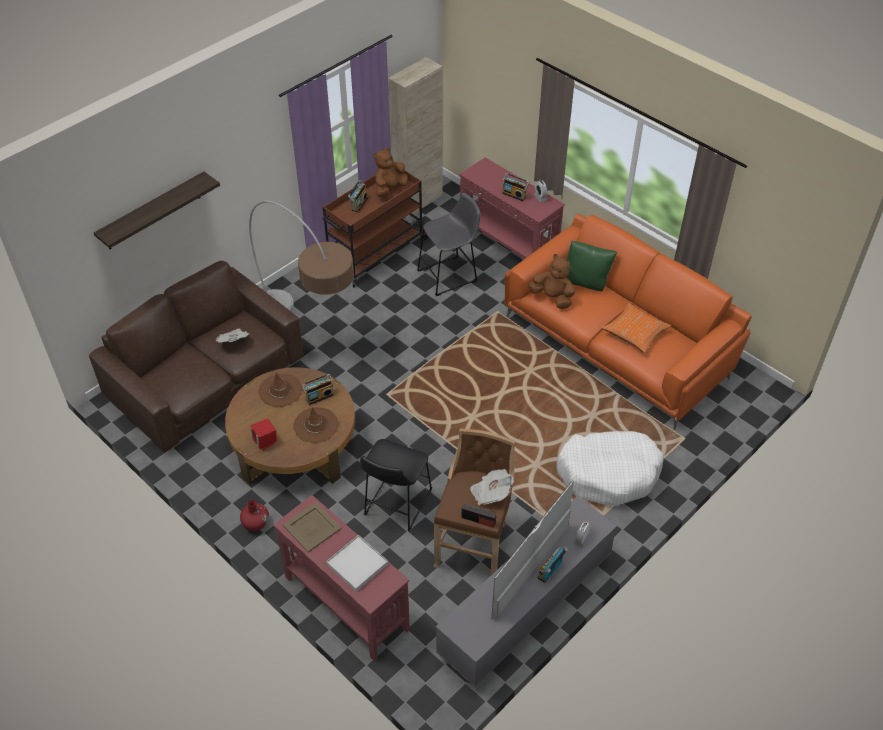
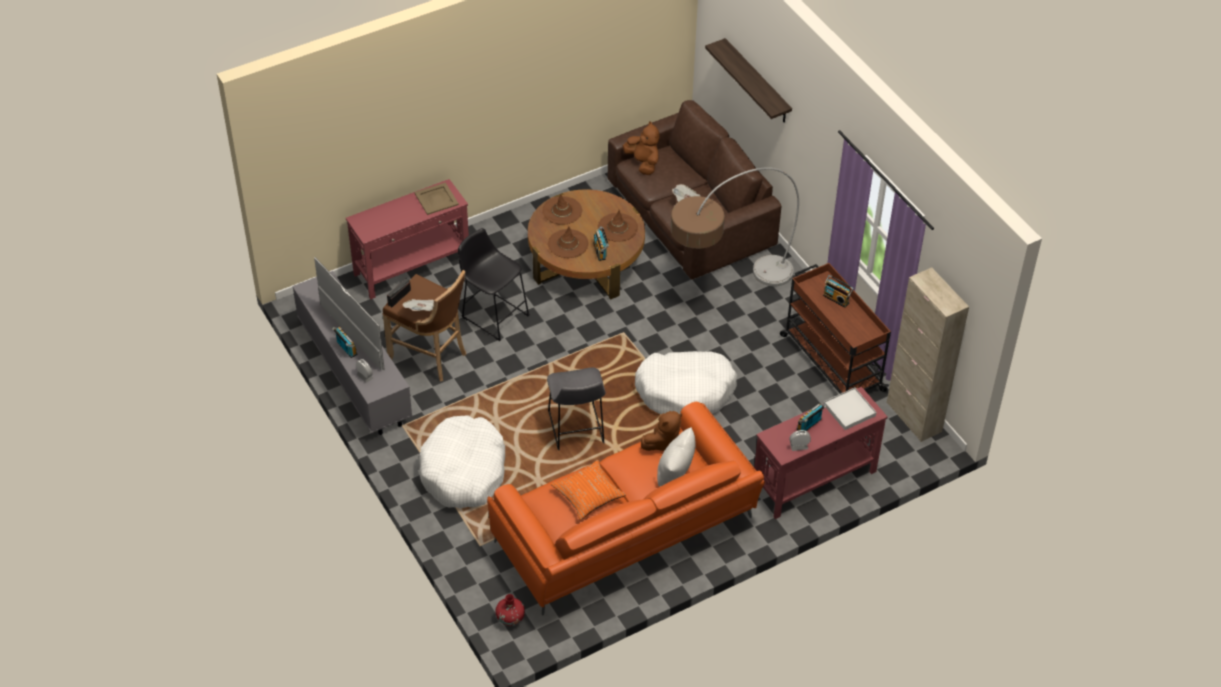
camera: 105 degrees right, 0 degrees up
(256, 523) = (512, 226): red vase -> red vase (510, 618)
(265, 442) = (562, 211): red speaker -> brown hat
(357, 564) = (390, 218): white tray -> white tray (849, 410)
(389, 189) = (856, 328): brown plush toy -> brown plush toy (643, 163)
(443, 337) = (685, 391): none -> white dog bed
(450, 275) = (777, 417): grey stool -> grey stool (576, 430)
(585, 283) = (676, 476): green pillow -> white pillow

